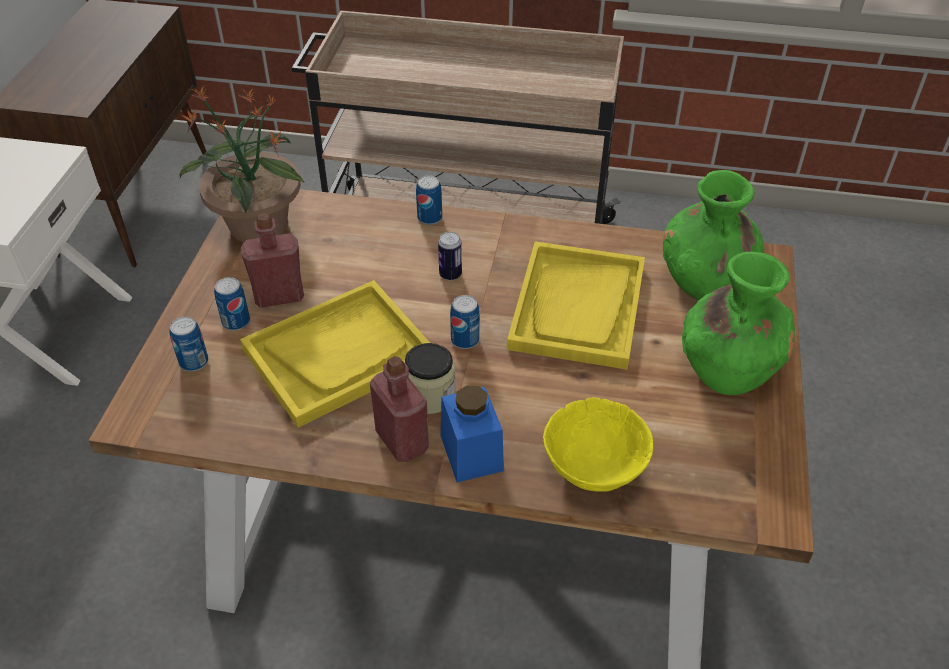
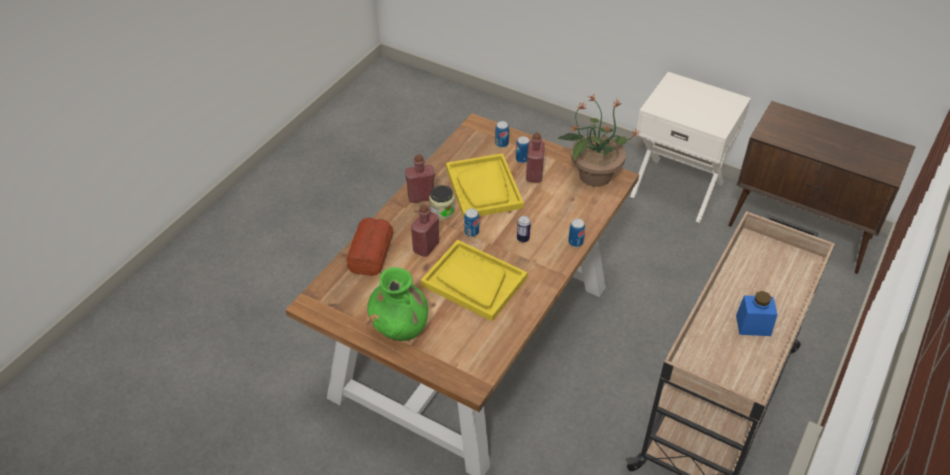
camera: 110 degrees right, 0 degrees up
(471, 453) = (402, 216): blue jar -> blue jar (753, 325)
(534, 390) = (426, 247): none -> red bottle
(594, 469) = (370, 253): yellow bowl -> bread
(705, 282) = (467, 345): green vase -> none

